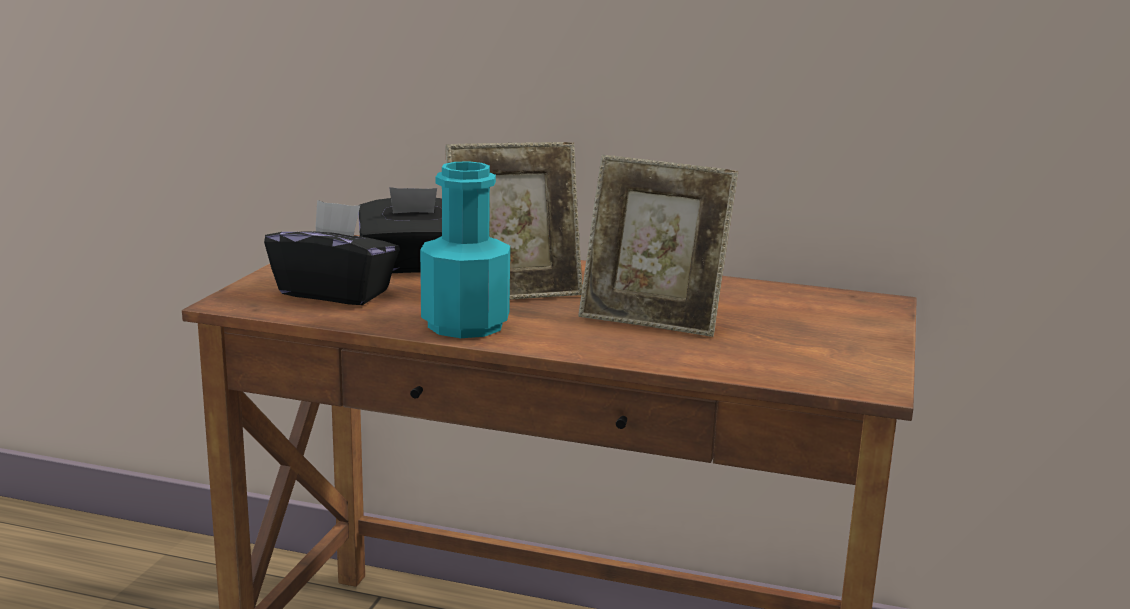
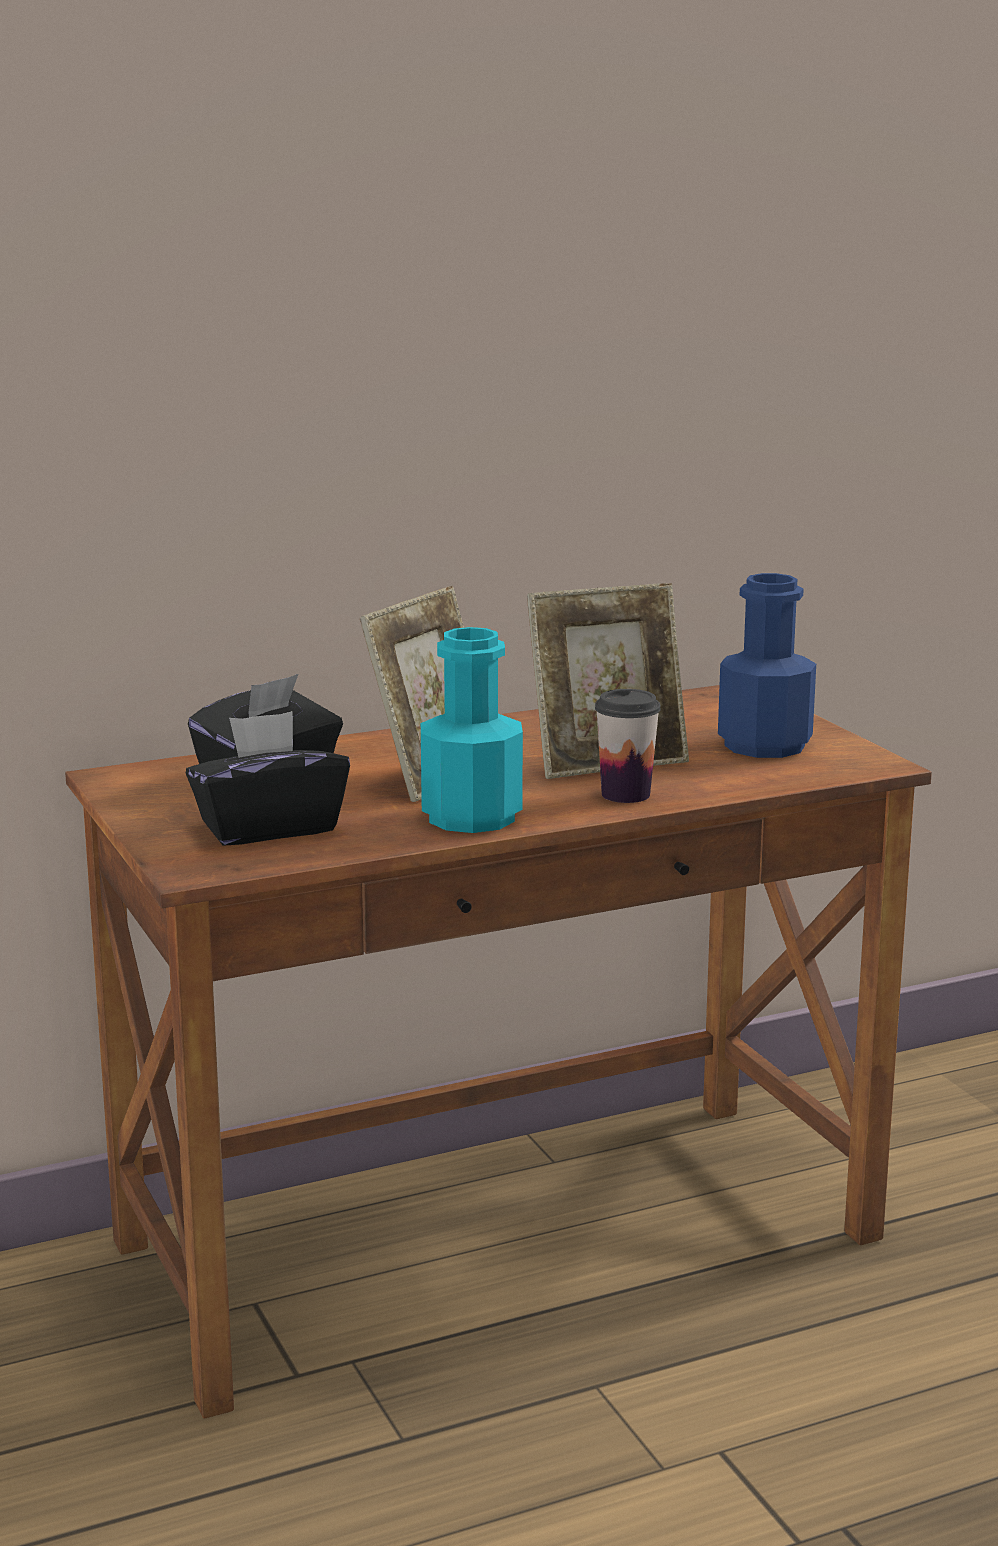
camera: 40 degrees left, 0 degrees up
(607, 344) = (625, 794): none -> cup
(807, 344) = (764, 745): none -> blue bottle

